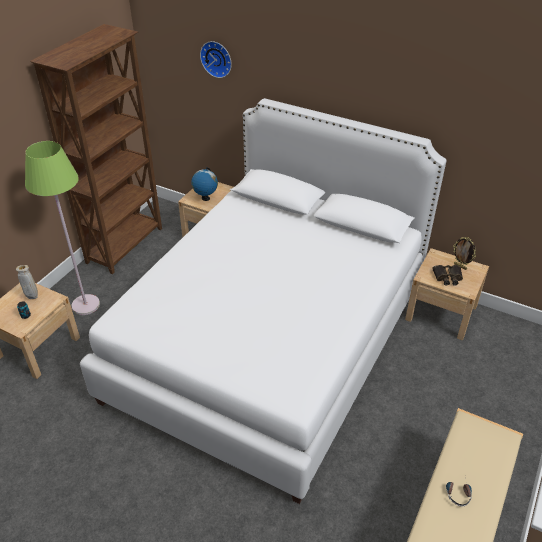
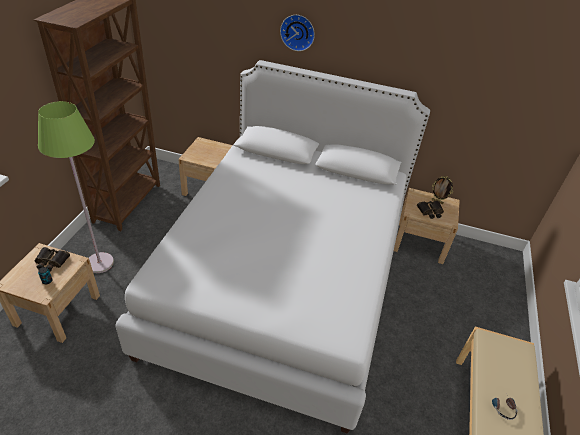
camera: 15 degrees left, 0 degrees up
(32, 297) = (51, 262): beige vase -> binoculars
(205, 198) = (203, 155): globe -> none
(217, 58) = (213, 23): wall clock -> wall clock (298, 32)

